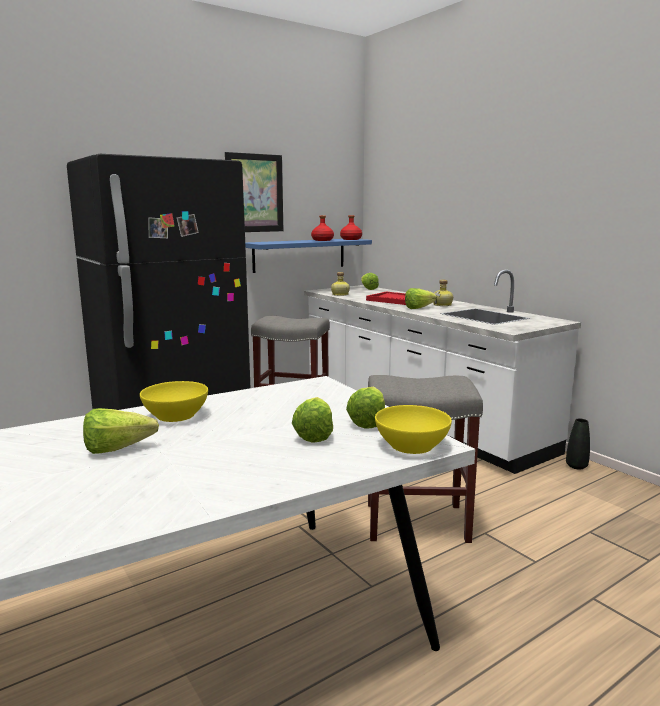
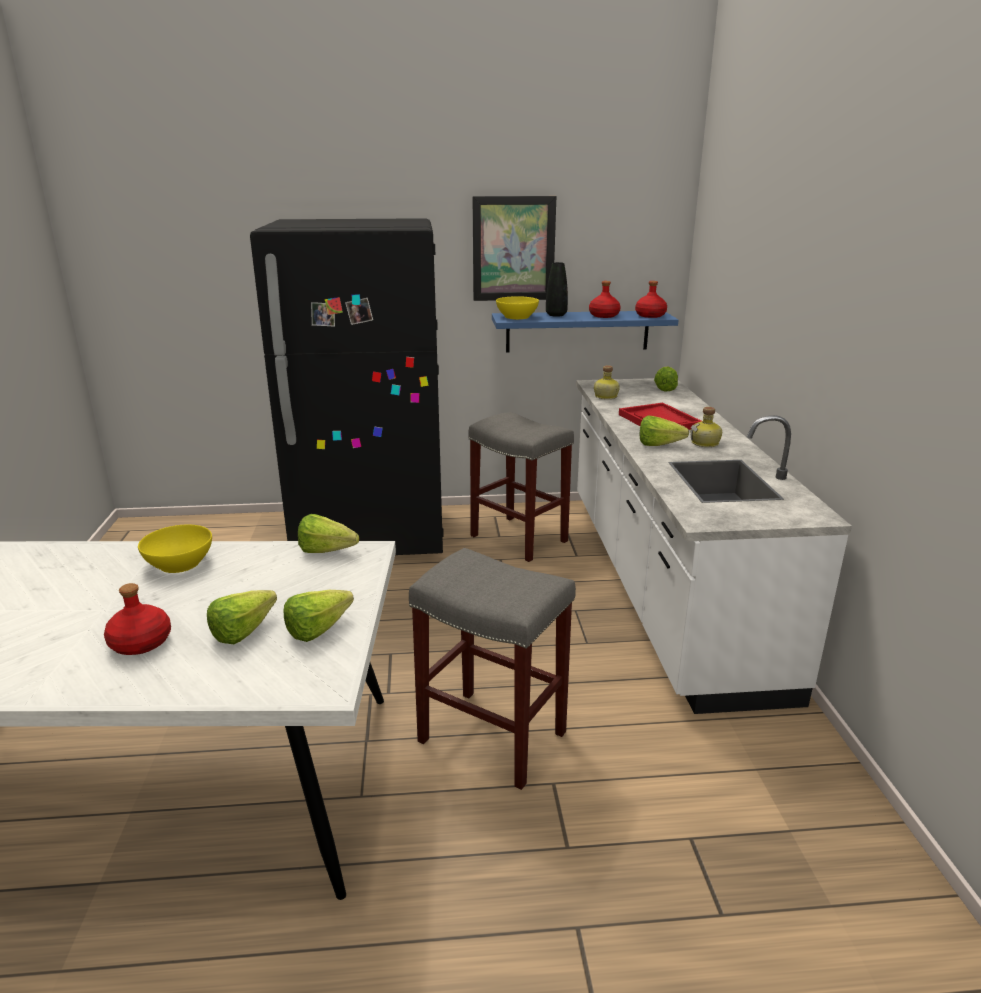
camera: 30 degrees right, 10 degrees up
(123, 449) = (84, 597): lettuce -> lettuce (331, 552)
(240, 459) = (140, 642): none -> red bottle
(411, 445) = (301, 680): yellow bowl -> yellow bowl (517, 317)
(576, 466) = (801, 733): black vase -> black vase (556, 315)

